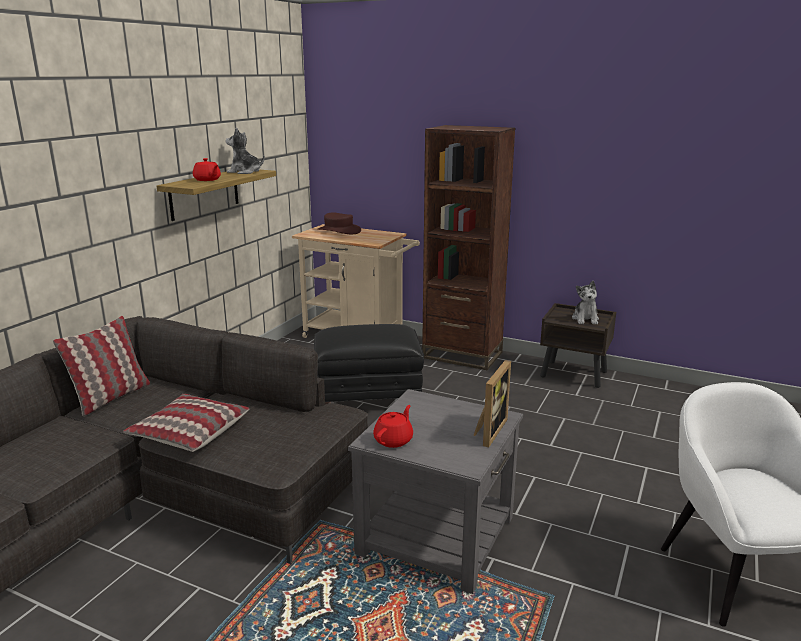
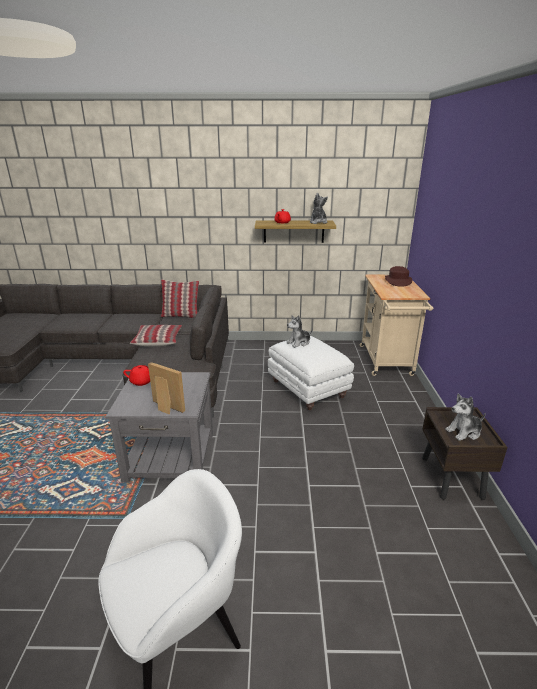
camera: 65 degrees right, 5 degrees up
(348, 335) = (299, 343): none -> plush toy
(368, 395) = (308, 390): black ottoman -> white ottoman
(462, 355) = (413, 410): brown bookcase -> none
(488, 430) = (165, 408): picture frame -> picture frame turned 150 degrees counterclockwise

